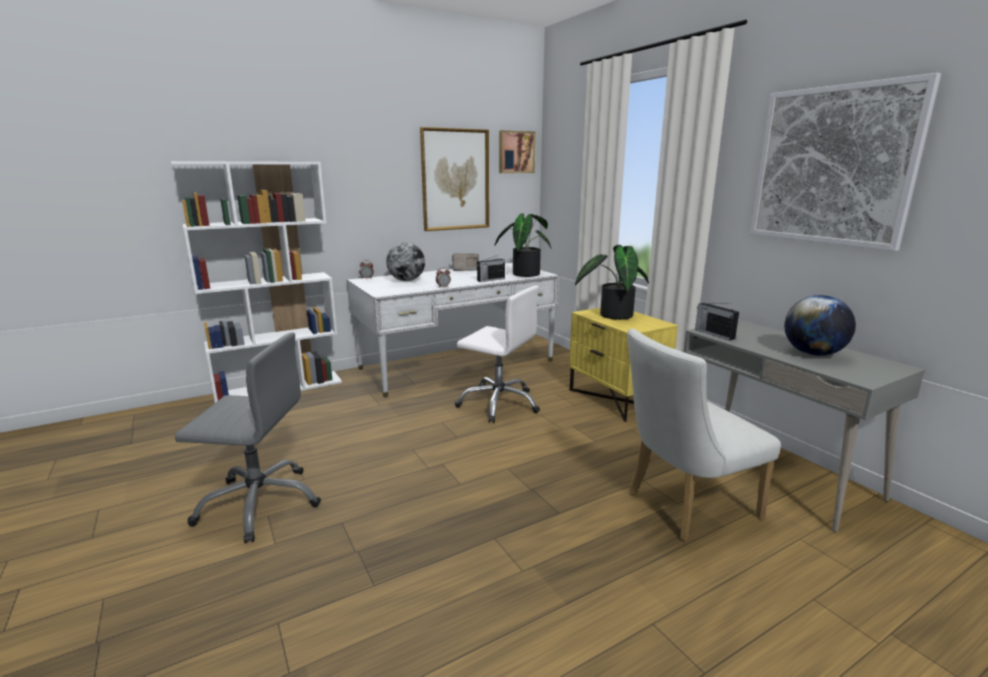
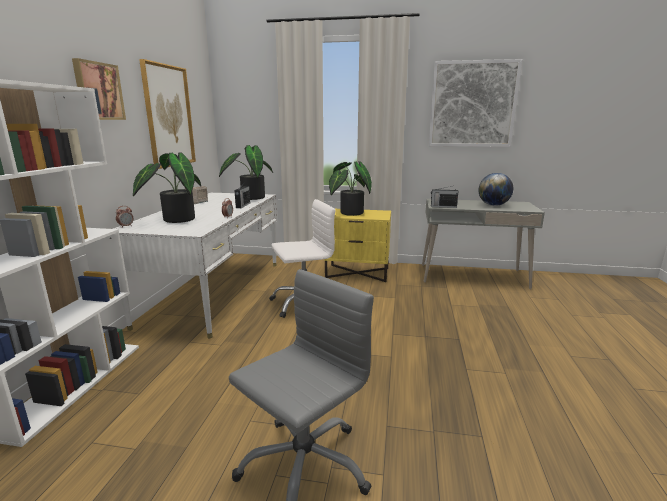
camera: 50 degrees left, 0 degrees up
(406, 280) = (175, 219): globe -> potted plant
(516, 152) = (200, 92): picture -> picture (98, 91)
(684, 506) = (484, 307): white chair -> none

